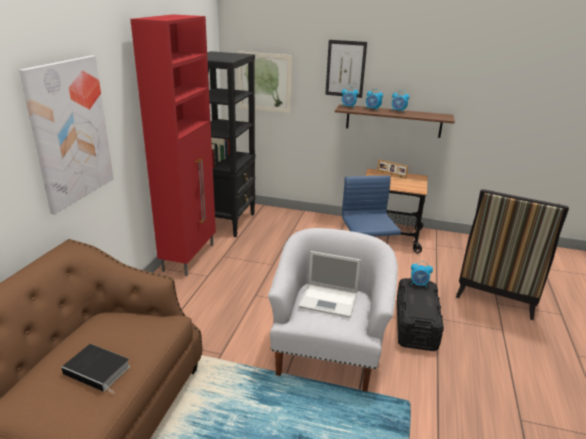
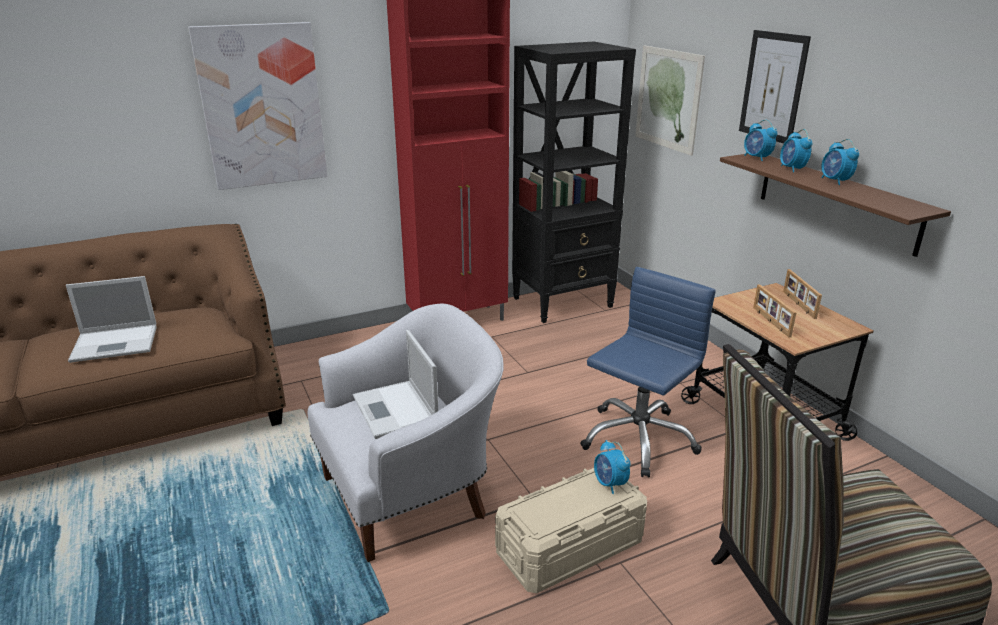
camera: 50 degrees right, 0 degrees up
(99, 370) = (117, 343): book -> laptop
(397, 185) = (770, 322): none -> picture frame
(416, 325) = (570, 547): black storage box -> beige storage box

